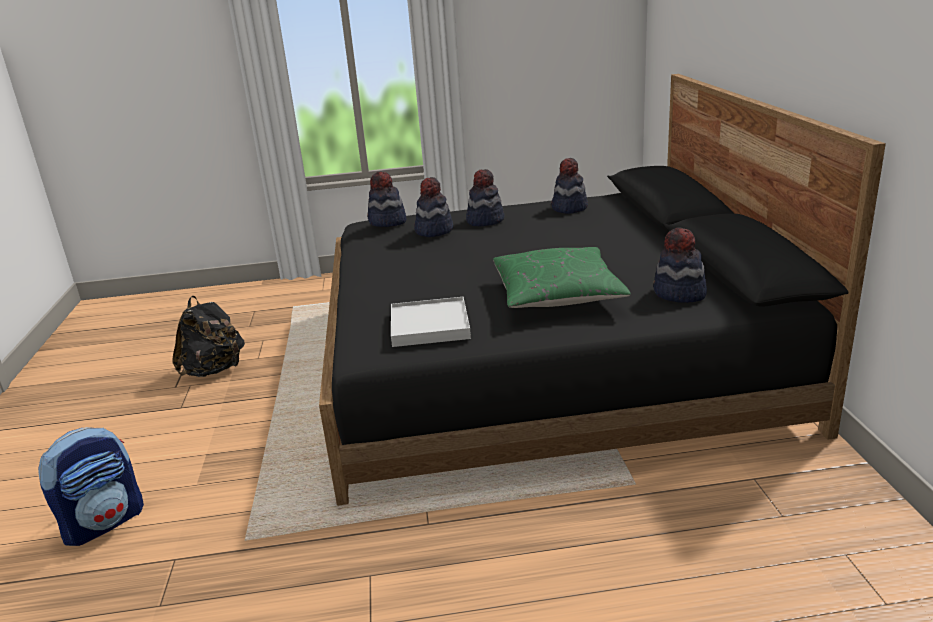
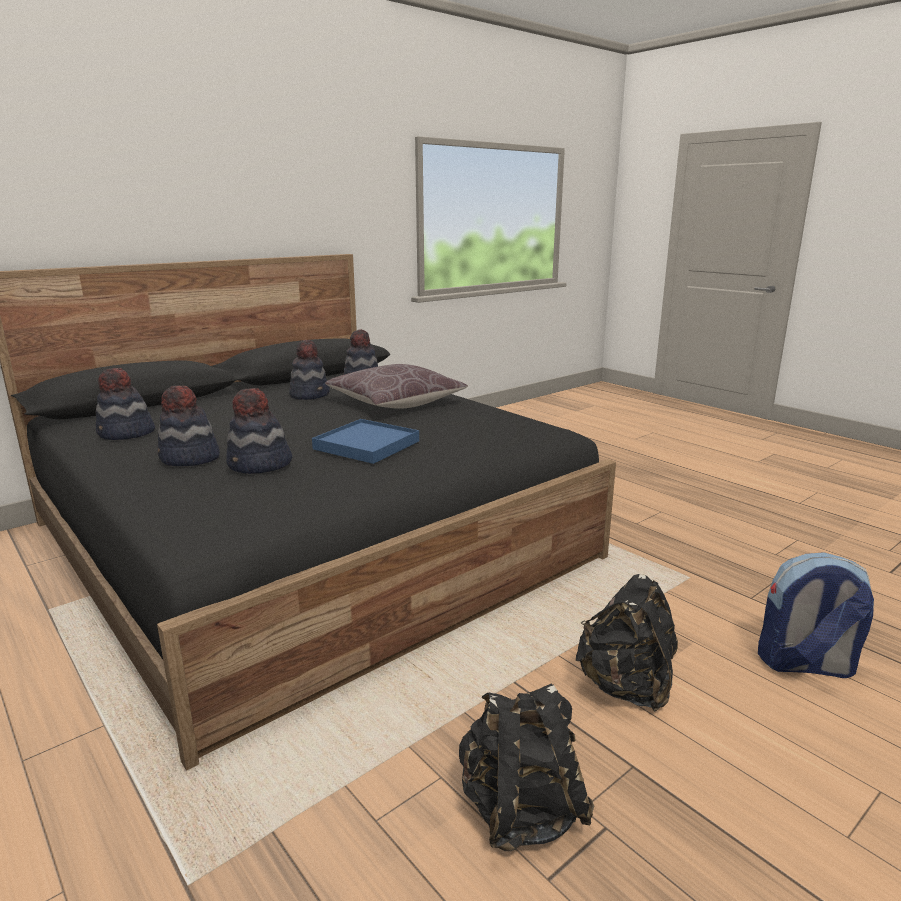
camera: 125 degrees left, 5 degrees down
(215, 431) = (626, 687): none -> black backpack
(387, 222) = (222, 504): hat -> hat (310, 395)
(430, 325) = (496, 422): white tray -> none
(439, 265) = (367, 445): none -> blue tray
(557, 295) = (396, 403): green pillow -> brown pillow

